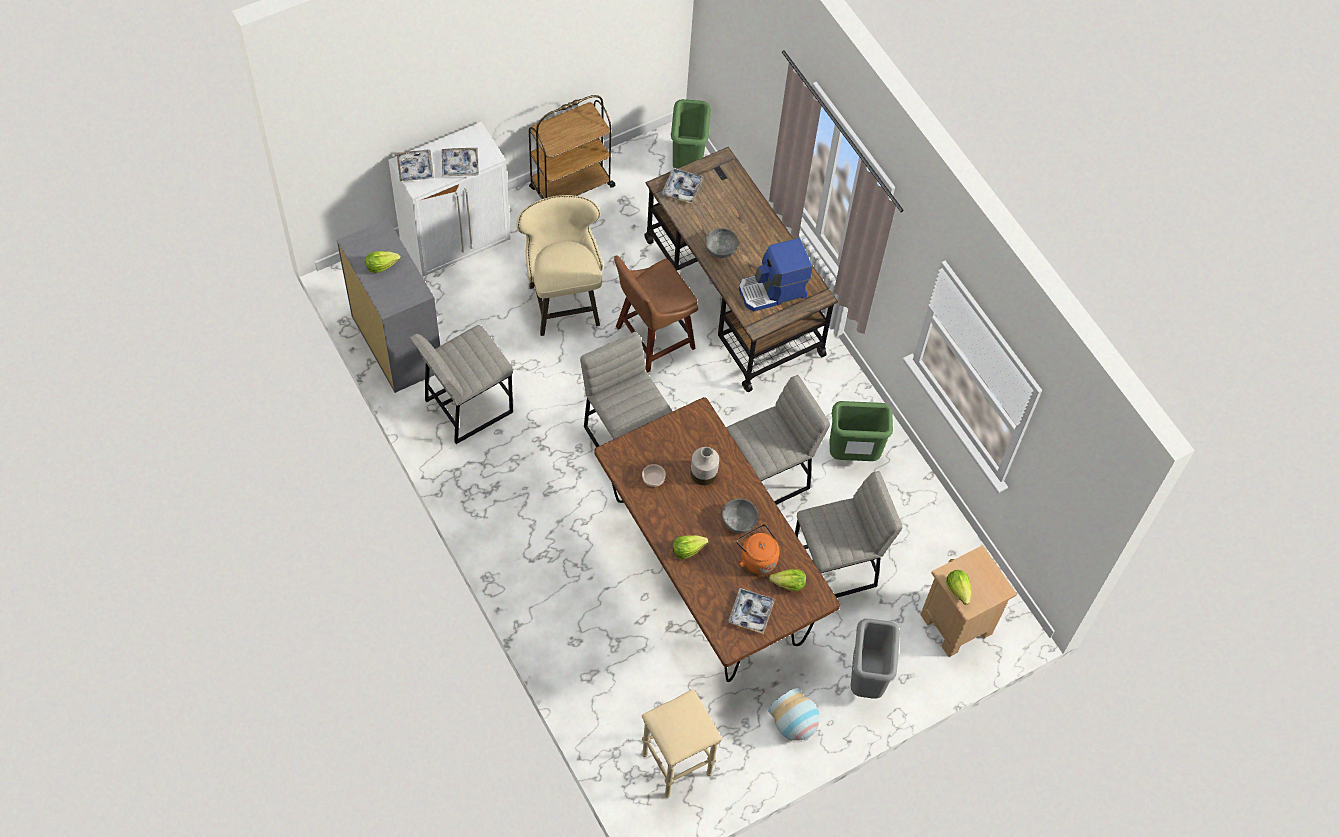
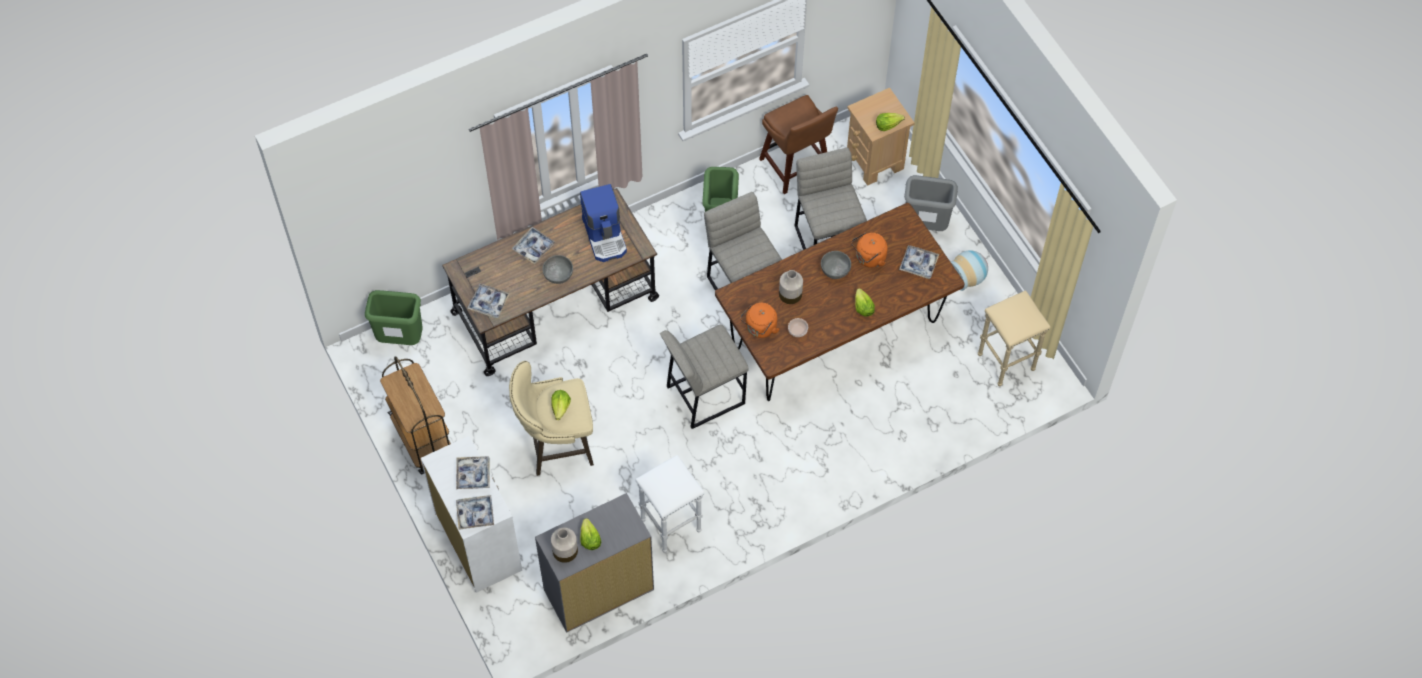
camera: 85 degrees left, 0 degrees up
(369, 244) = (565, 551): none -> beige vase
(467, 407) = (670, 526): grey chair -> white stool
(651, 339) = (599, 373): brown chair -> brown chair (796, 168)
(656, 441) = (760, 328): none -> orange kettle
(753, 226) = (533, 247): none -> tray
(788, 584) = (891, 237): lettuce -> lettuce (560, 408)

